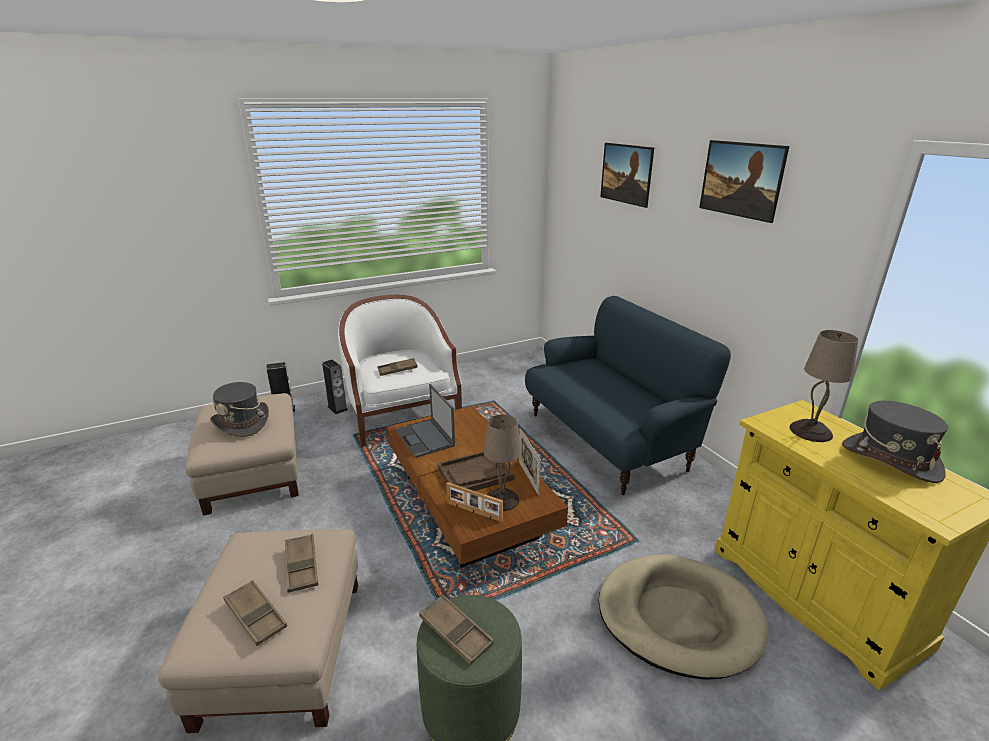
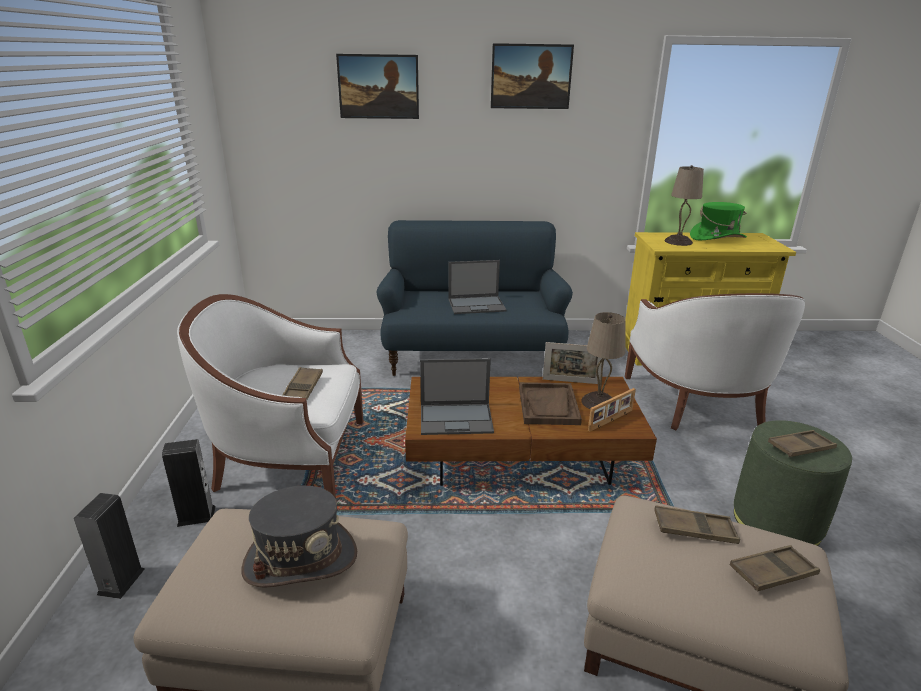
camera: 65 degrees left, 0 degrees up
(602, 392) = (477, 305): none -> laptop
(678, 617) = (698, 402): beige dog bed -> white armchair
(890, 460) = (717, 238): grey hat -> green hat

